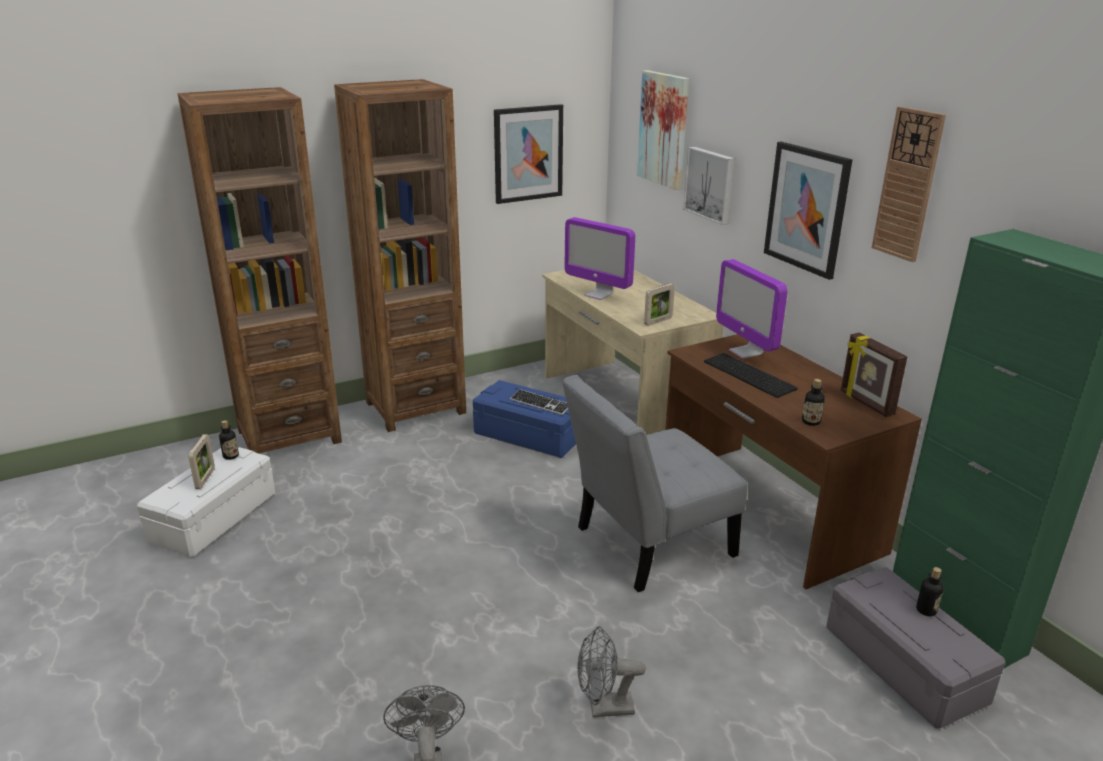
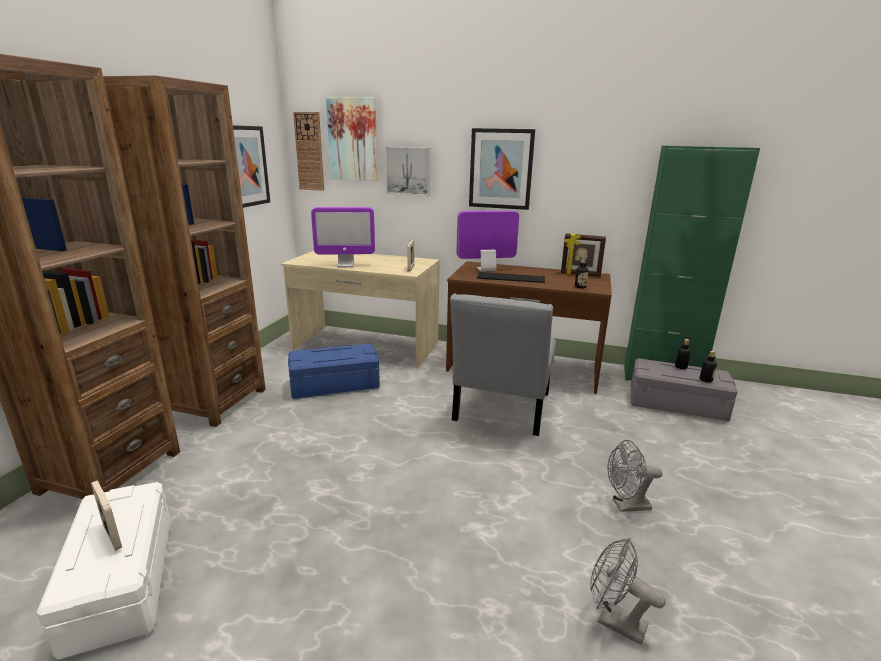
camera: 45 degrees left, 5 degrees down
(231, 456) = (112, 501): bottle -> bottle (705, 380)
(540, 403) = (346, 353): keyboard -> none
(604, 708) = (626, 505): grey fan -> grey fan turned 45 degrees clockwise
(746, 352) = (486, 270): monitor -> monitor turned 150 degrees clockwise
(908, 185) = (580, 137): wall clock -> wall clock (309, 151)

